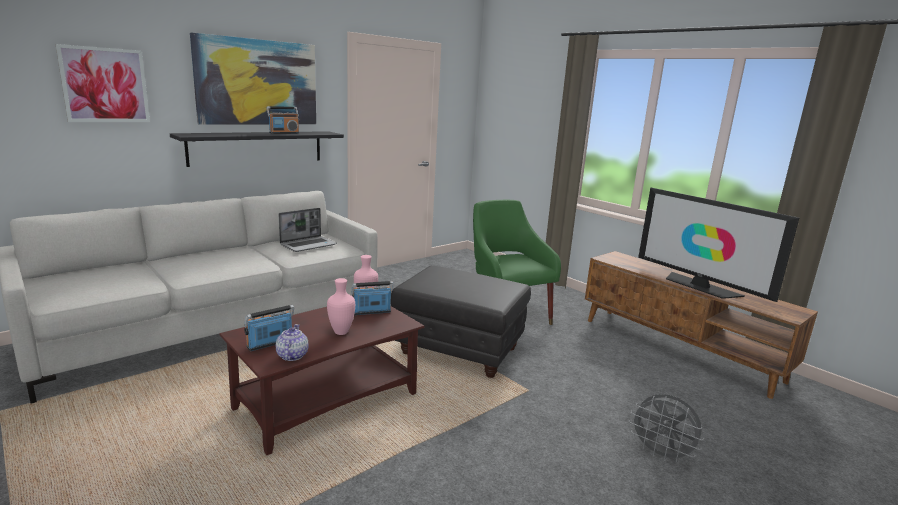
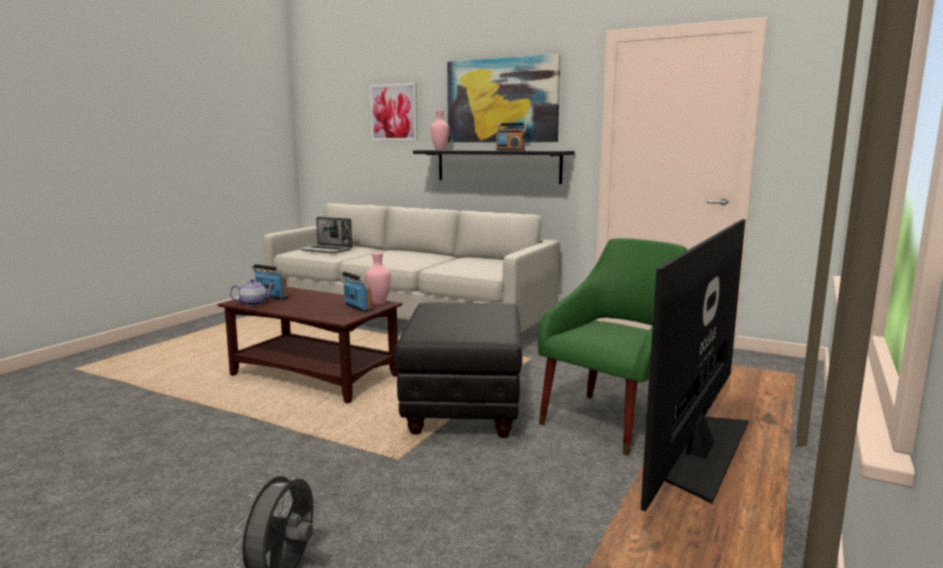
camera: 70 degrees right, 5 degrees down
(308, 245) = (477, 263): laptop -> laptop (327, 250)
(342, 332) = (305, 307): pink vase -> pink vase (440, 150)

